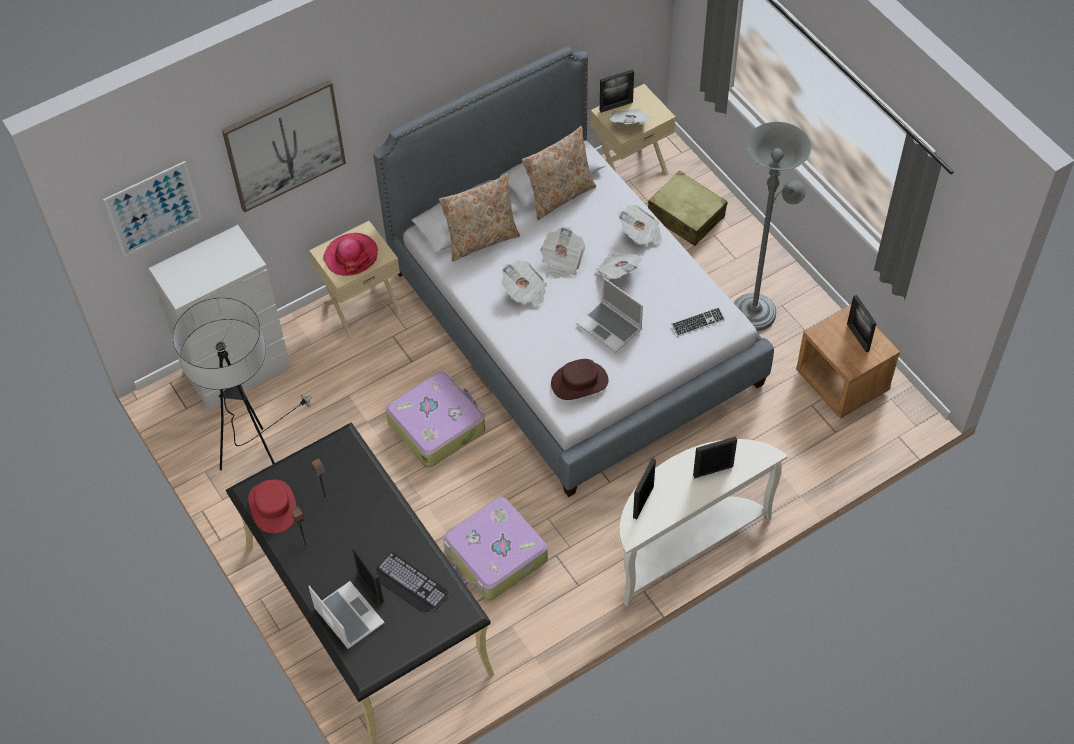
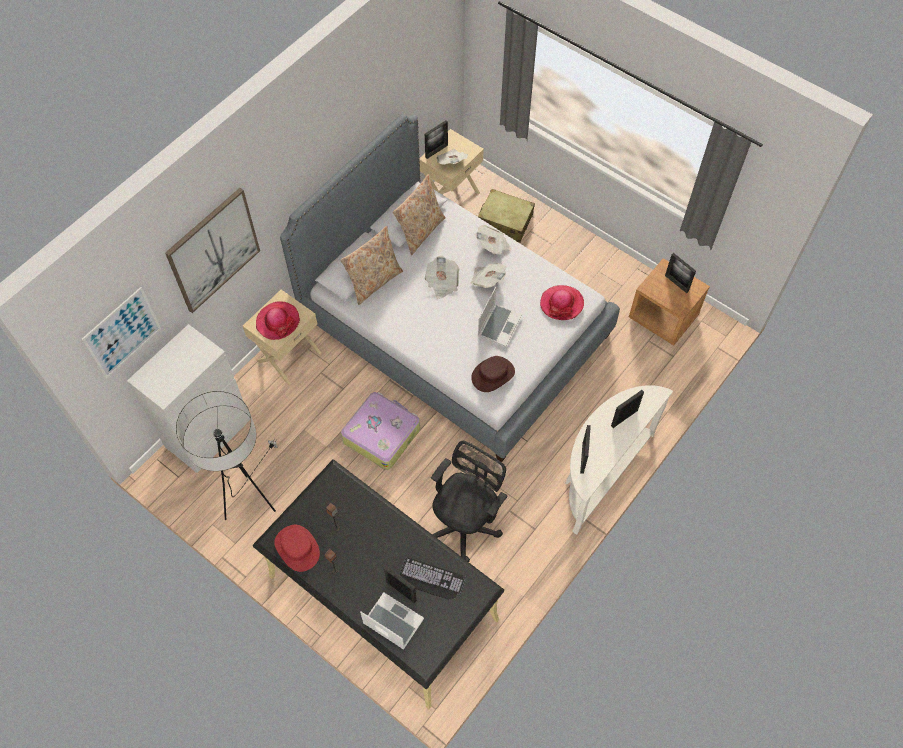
camera: 20 degrees left, 5 degrees up
(495, 556) = (465, 525): suitcase -> black office chair
(525, 292) = (424, 314): newspaper -> none
(610, 327) = (499, 325): laptop -> laptop turned 90 degrees counterclockwise
(698, 322) = (561, 304): keyboard -> hat
(757, 309) = (582, 279): grey floor lamp -> none

